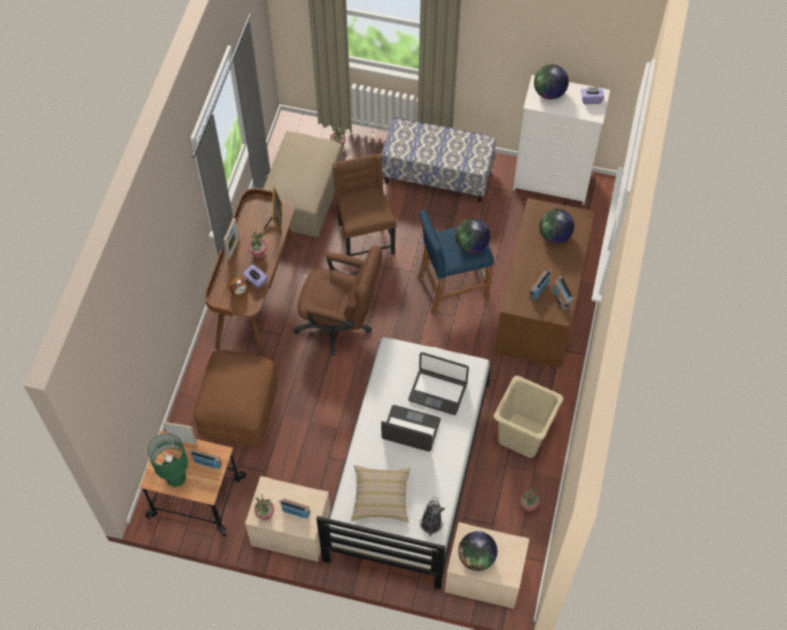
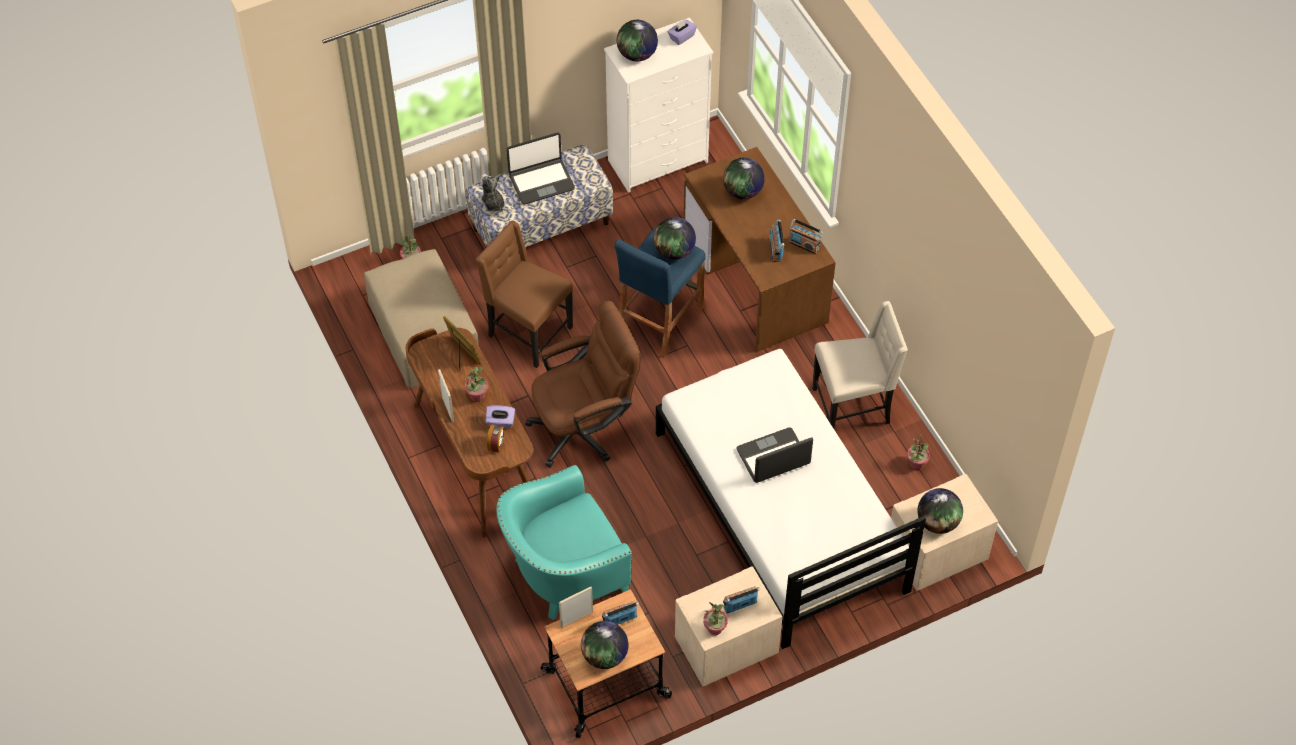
camera: 40 degrees left, 5 degrees down
(176, 478) = (605, 656): green table lamp -> globe
(238, 407) = (563, 574): brown ottoman -> turquoise armchair
(380, 498) = (806, 535): beige pillow -> none
(431, 522) = (870, 522): plush toy -> plush toy (492, 205)
(437, 391) = (764, 407): laptop -> laptop (541, 181)
(522, 435) = (853, 407): beige laundry basket -> beige chair

